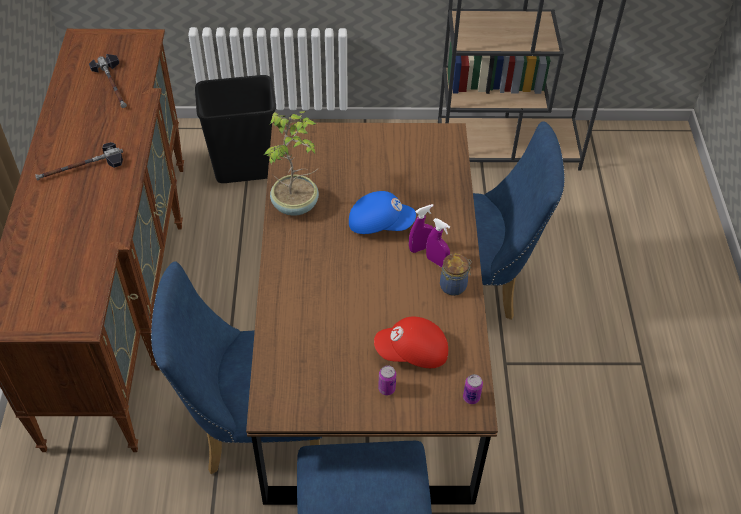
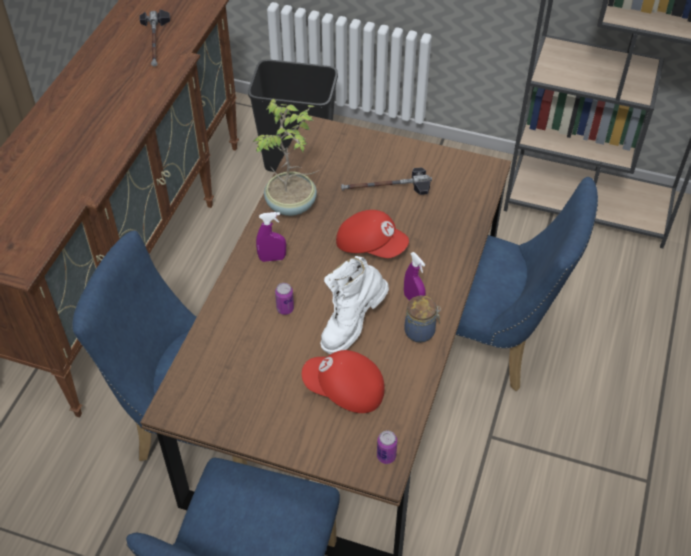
camera: 20 degrees right, 0 degrees up
(81, 168) = (87, 117): hammer -> hammer (386, 188)
(380, 223) = (371, 245): blue cap -> red cap
(386, 389) = (300, 420): can -> can (285, 309)
(394, 295) = (351, 325): none -> white boot
(420, 248) = (402, 282): purple spray bottle -> purple spray bottle (272, 258)

